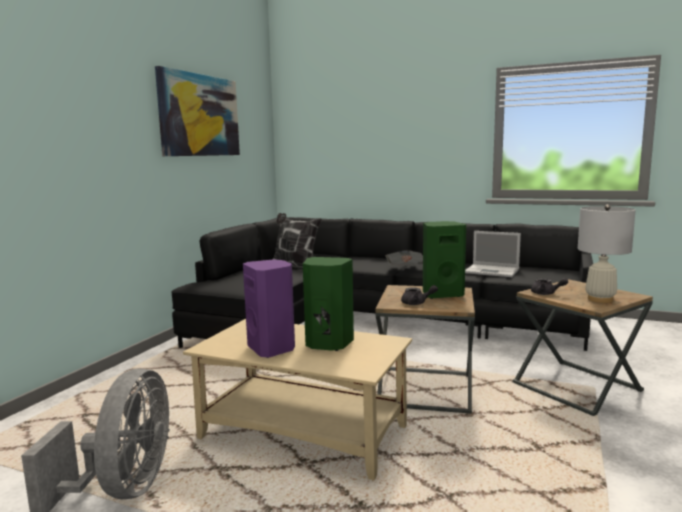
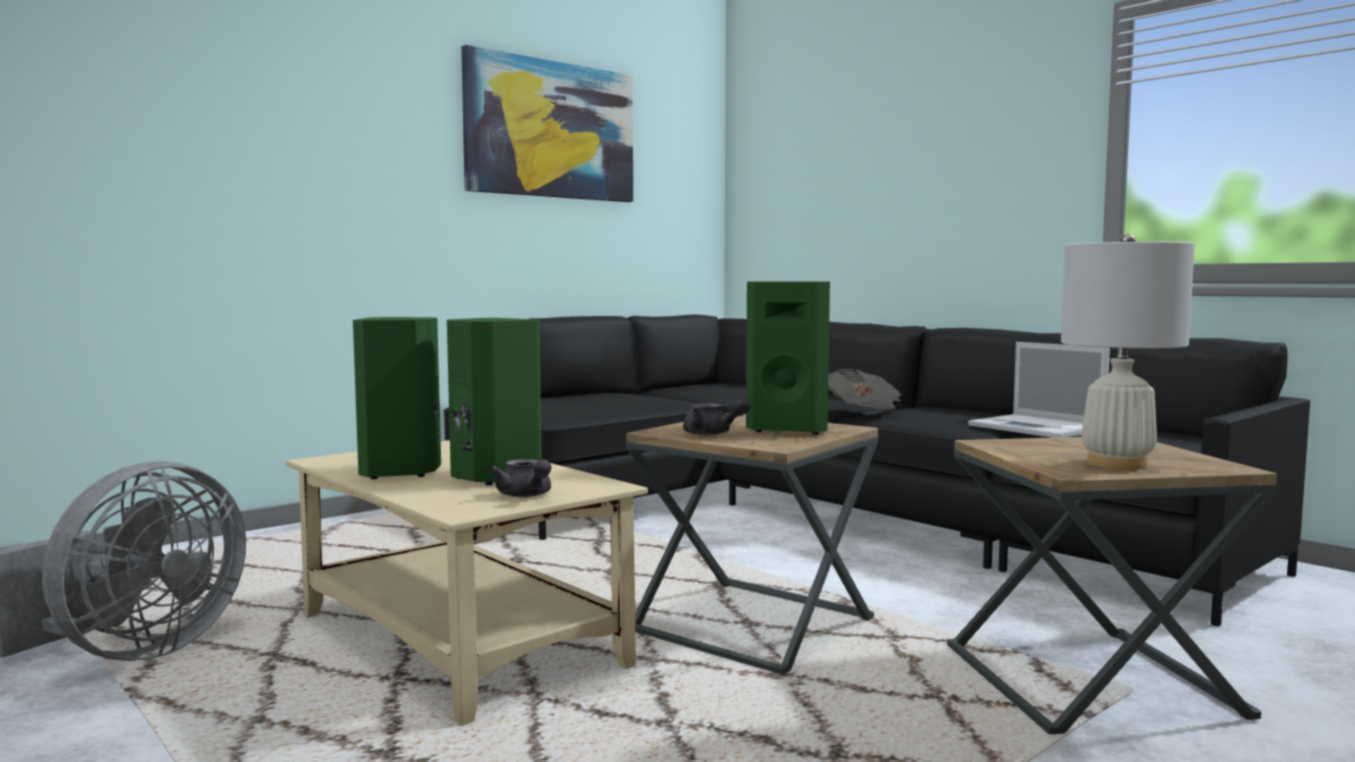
camera: 25 degrees right, 5 degrees down
(272, 349) = (402, 472): purple speaker -> green speaker
(295, 266) = (686, 397): pillow -> none
(546, 293) = (1012, 446): grey teapot -> grey teapot (526, 495)

